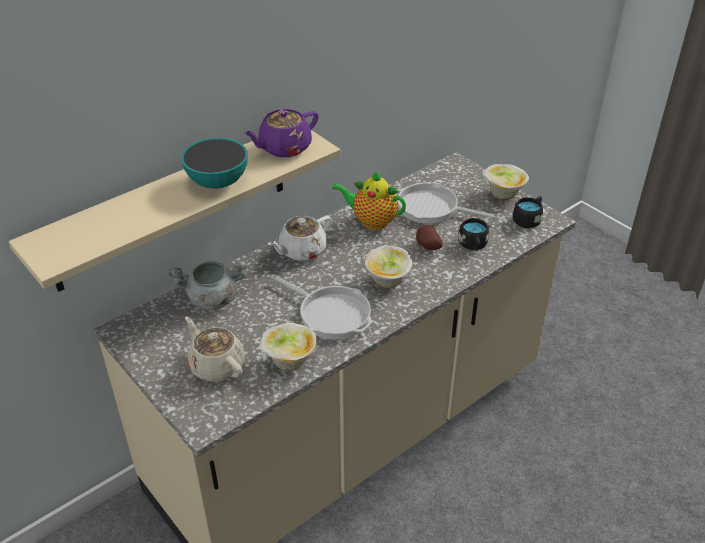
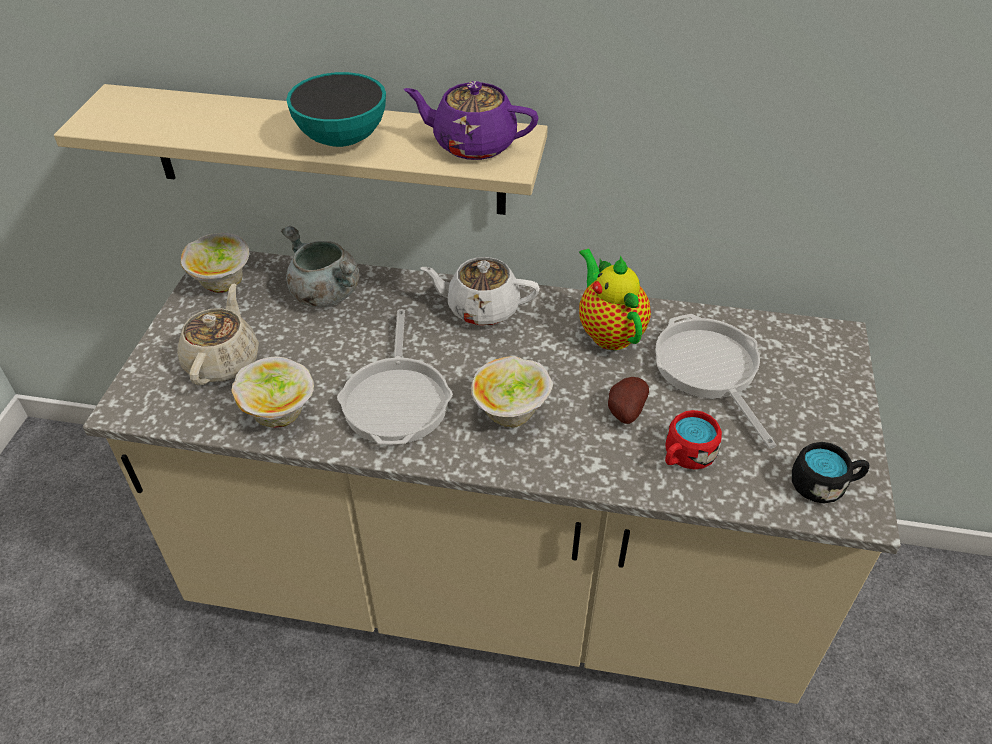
camera: 50 degrees right, 5 degrees up
(473, 245) = (685, 456): black mug -> red mug
(502, 195) = (840, 424): bowl -> bowl (224, 283)

